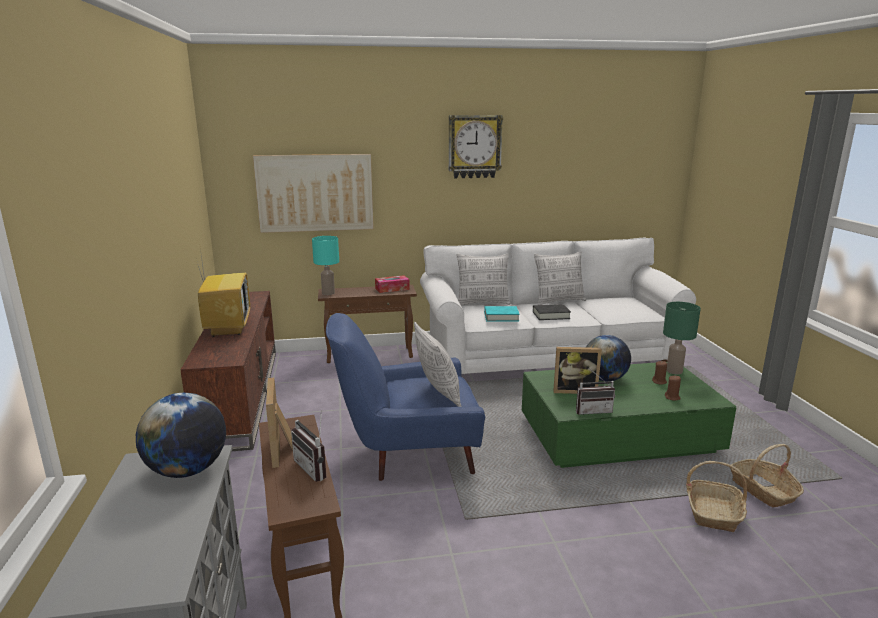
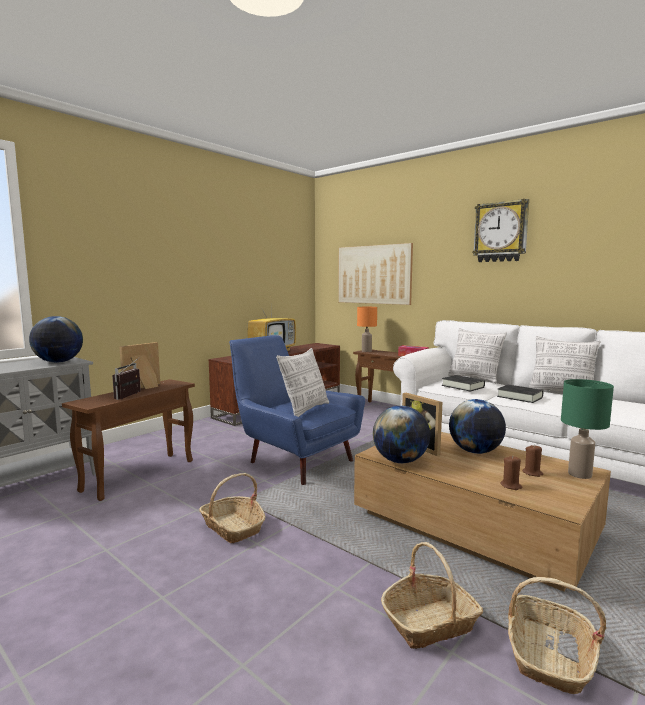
camera: 50 degrees right, 10 degrees down
(328, 293) = (366, 351): turquoise table lamp -> orange table lamp
(501, 317) = (463, 386): turquoise book -> black book
(512, 544) = (233, 527): none -> basket
(592, 410) = (400, 461): radio -> globe
(618, 436) = (474, 524): green coffee table -> brown coffee table

